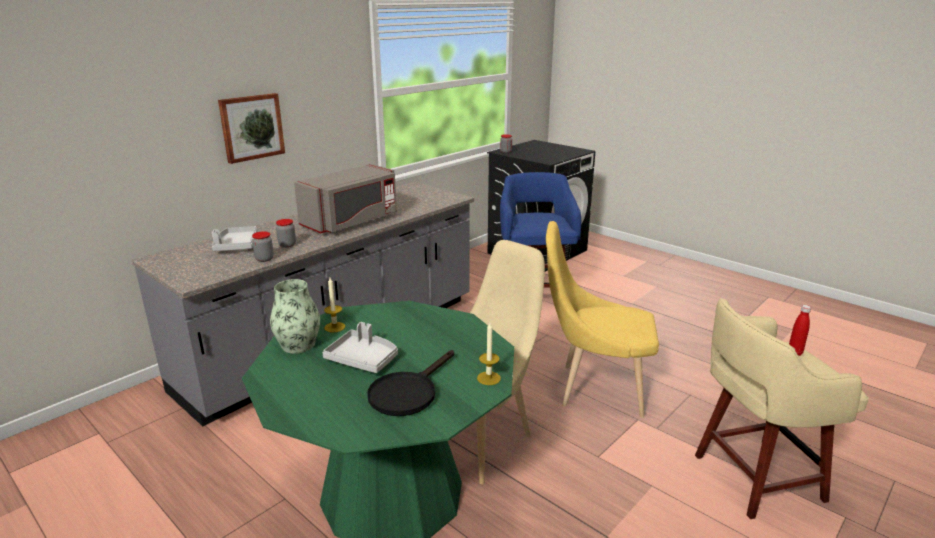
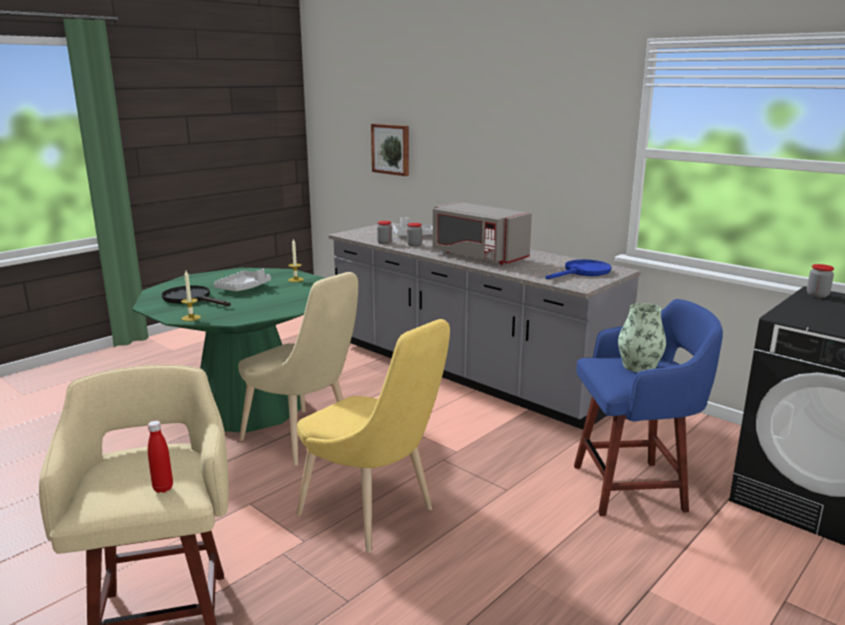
camera: 90 degrees right, 5 degrees down
(251, 127) = (500, 155): picture -> picture (391, 149)
(298, 344) = (274, 274): vase -> vase (639, 366)
(418, 194) = (583, 272): none -> blue frying pan
(594, 389) = (373, 515): yellow chair -> yellow chair turned 120 degrees clockwise

